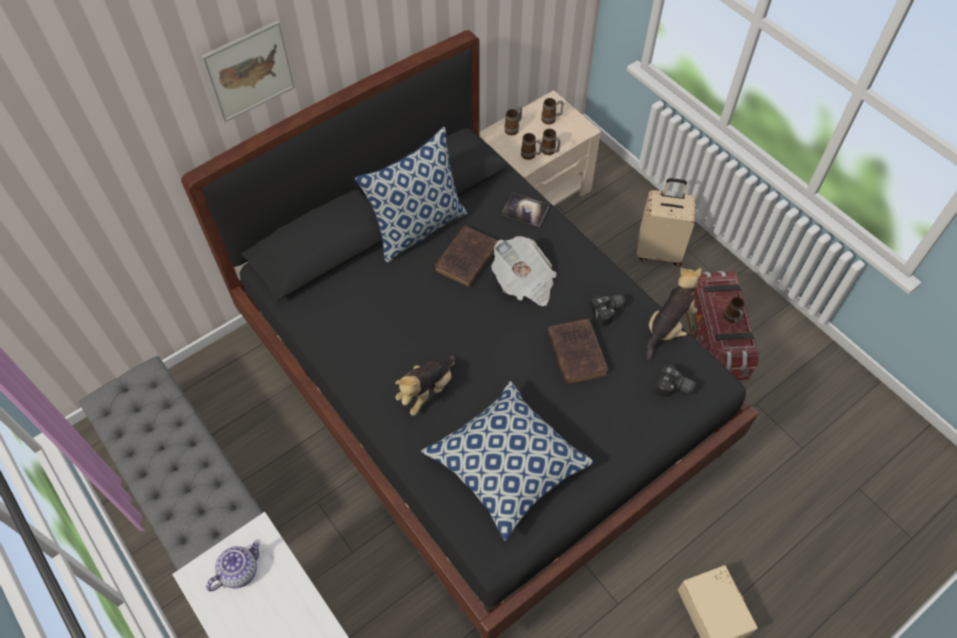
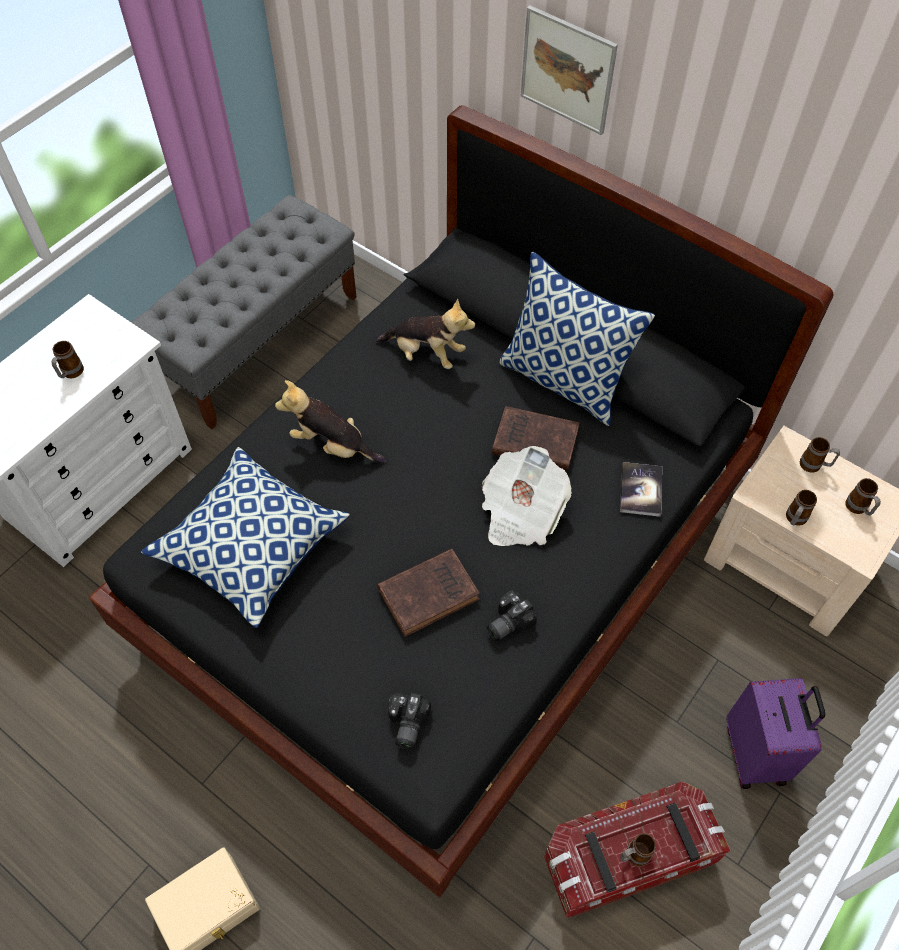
camera: 75 degrees right, 0 degrees up
(239, 571) = (96, 341): teapot -> none
(531, 156) = (774, 497): mug -> mug (71, 374)
(608, 312) = (506, 622): camera -> camera turned 90 degrees clockwise
(659, 251) = (756, 753): beige suitcase -> purple suitcase
(668, 326) = (506, 704): plush toy -> plush toy (426, 354)

